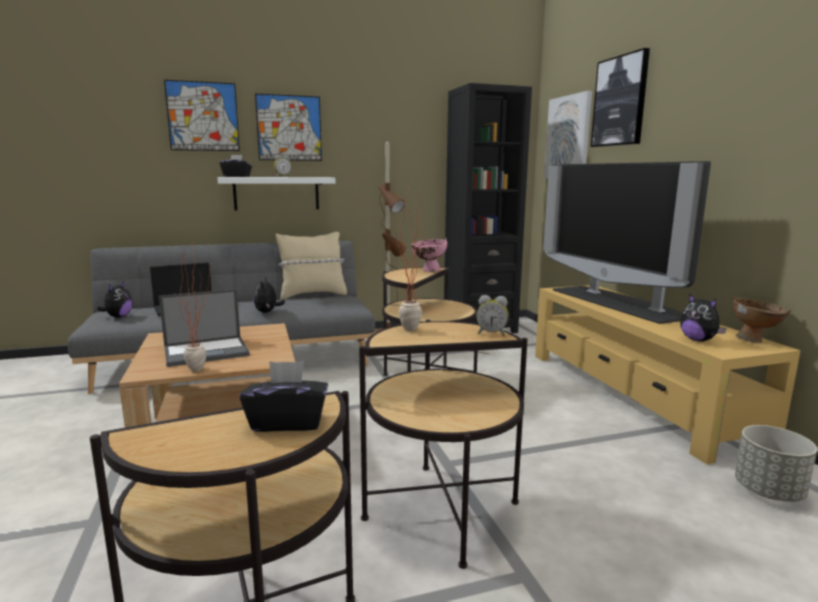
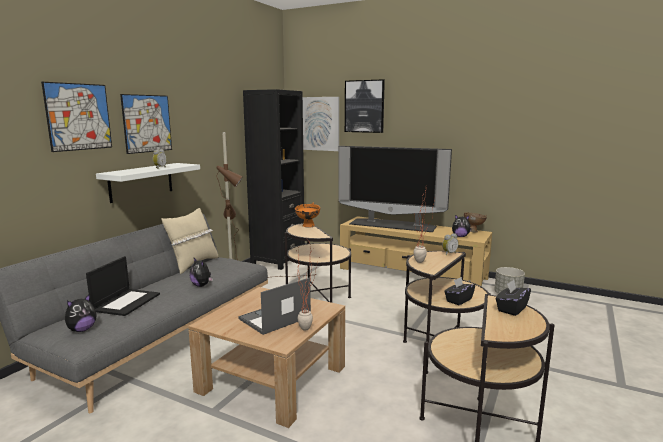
camera: 45 degrees left, 0 degrees up
(118, 317) = (82, 330): plush toy -> plush toy turned 75 degrees clockwise
(207, 351) = (274, 318): laptop -> laptop turned 150 degrees counterclockwise
(237, 176) = (126, 172): black tissue box -> black tissue box (458, 300)
(428, 270) = (307, 226): pink bowl -> orange bowl

